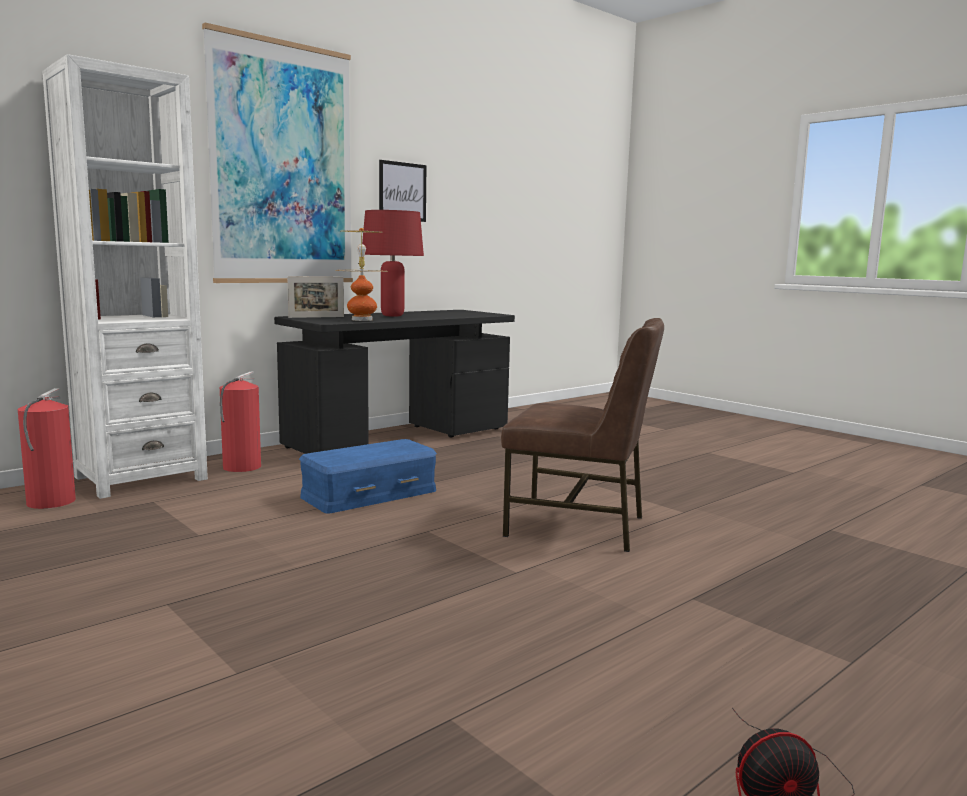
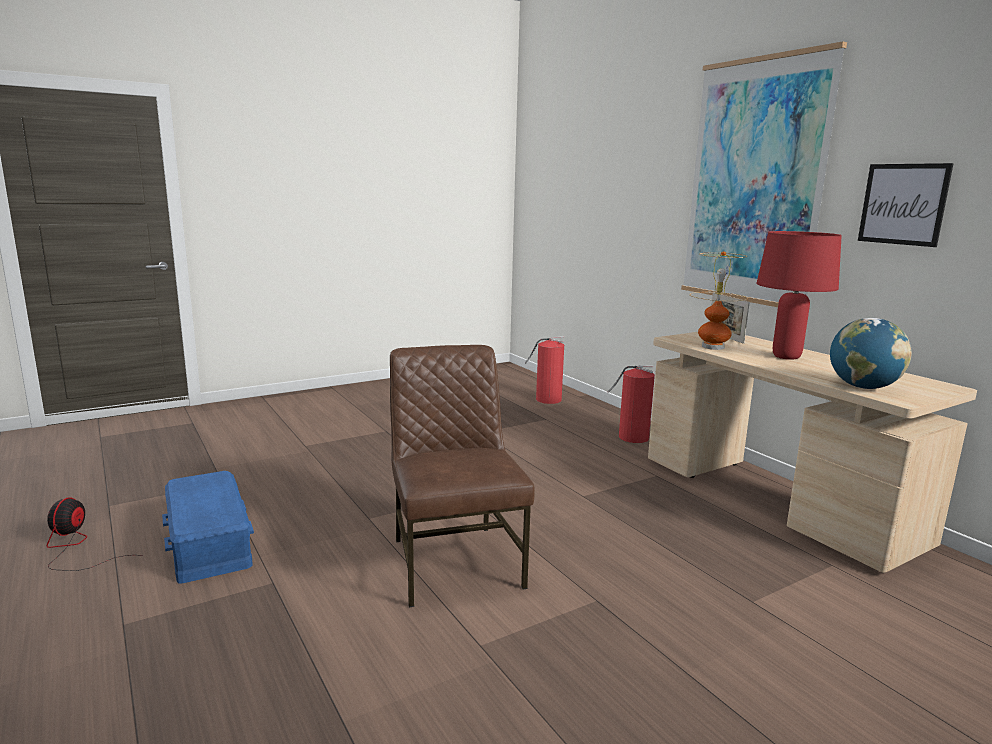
camera: 100 degrees right, 5 degrees up
(141, 478) = (597, 413): white bookcase -> none
(369, 493) = (562, 478): blue storage box -> blue storage box (210, 541)
(400, 438) = (774, 500): black desk -> beige desk
(473, 315) = (863, 387): none -> globe
(578, 526) = (454, 561): brown chair -> brown chair turned 135 degrees clockwise

